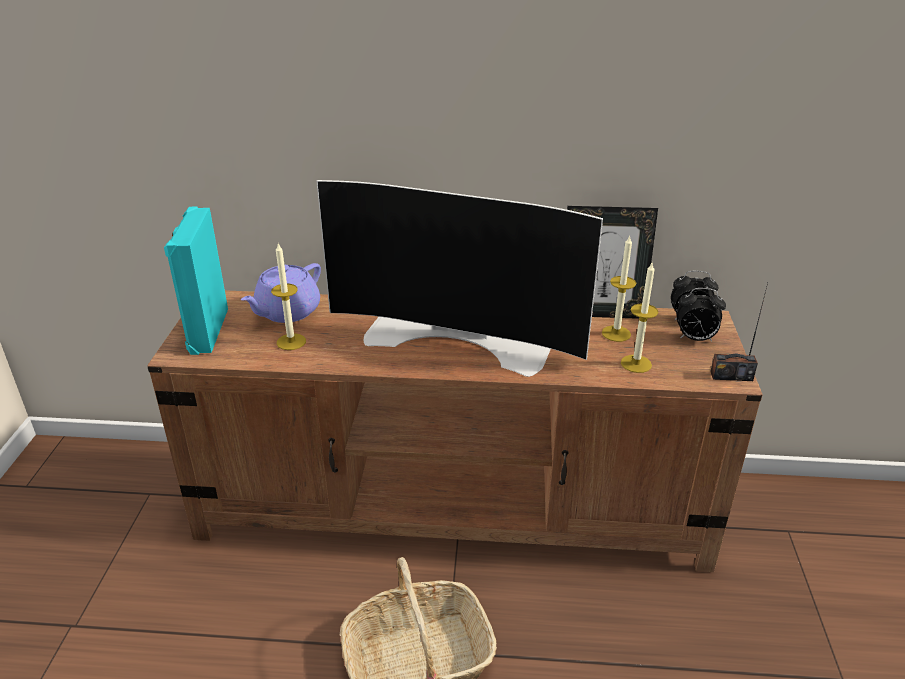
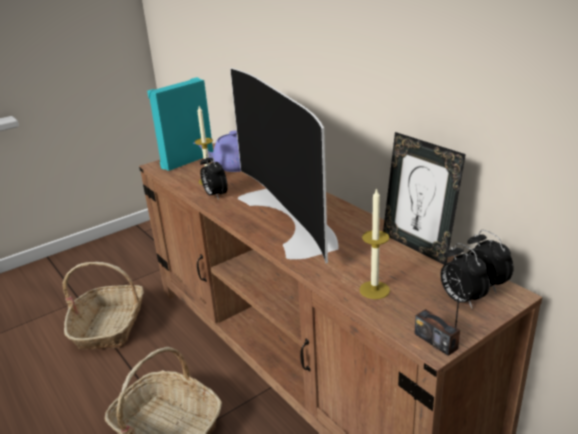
camera: 50 degrees right, 5 degrees down
(176, 620) = (110, 326): none -> basket
(333, 354) = (215, 195): none -> alarm clock
(616, 333) = (401, 264): candle -> none

